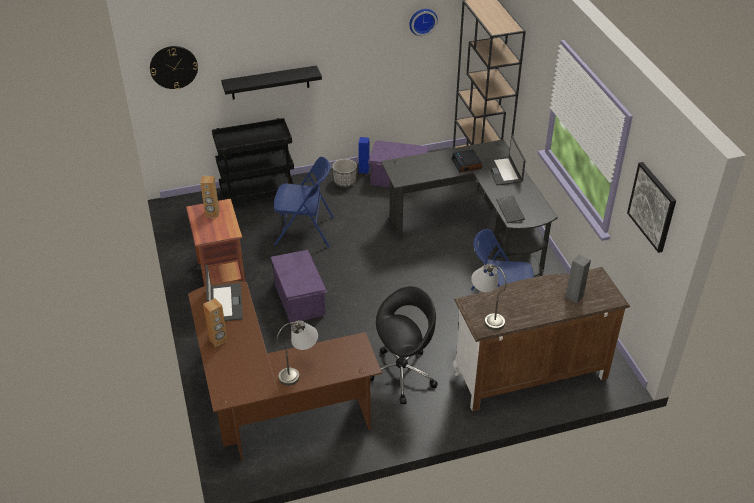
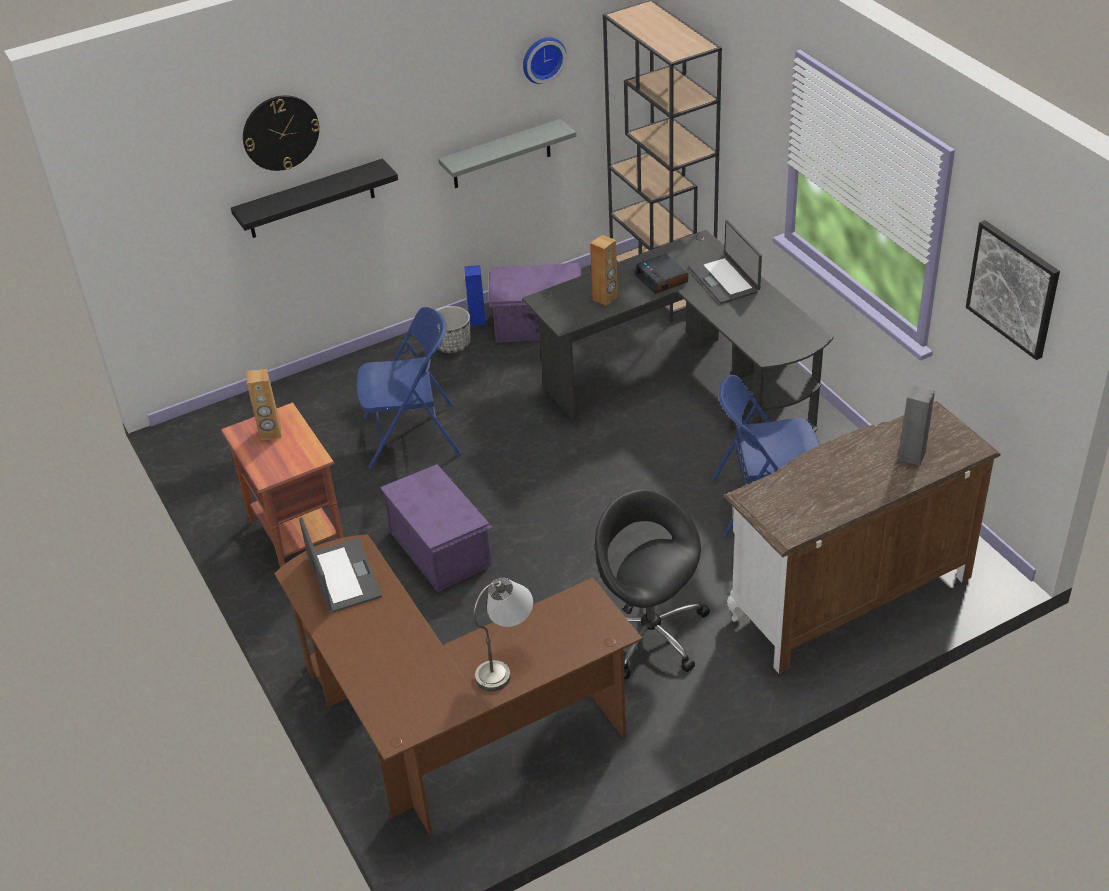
camera: 10 degrees left, 0 degrees up
(173, 67) = (149, 198): wall clock -> wall clock (280, 132)
(218, 340) = (353, 640): brown speaker -> brown speaker (605, 298)
(258, 195) = (315, 391): black cart -> none
(391, 74) = (501, 155): none -> grey shelf
(403, 373) = (649, 635): black office chair -> black office chair turned 105 degrees counterclockwise
(487, 314) = (785, 509): grey table lamp -> none
(511, 210) = (757, 339): keyboard -> none

